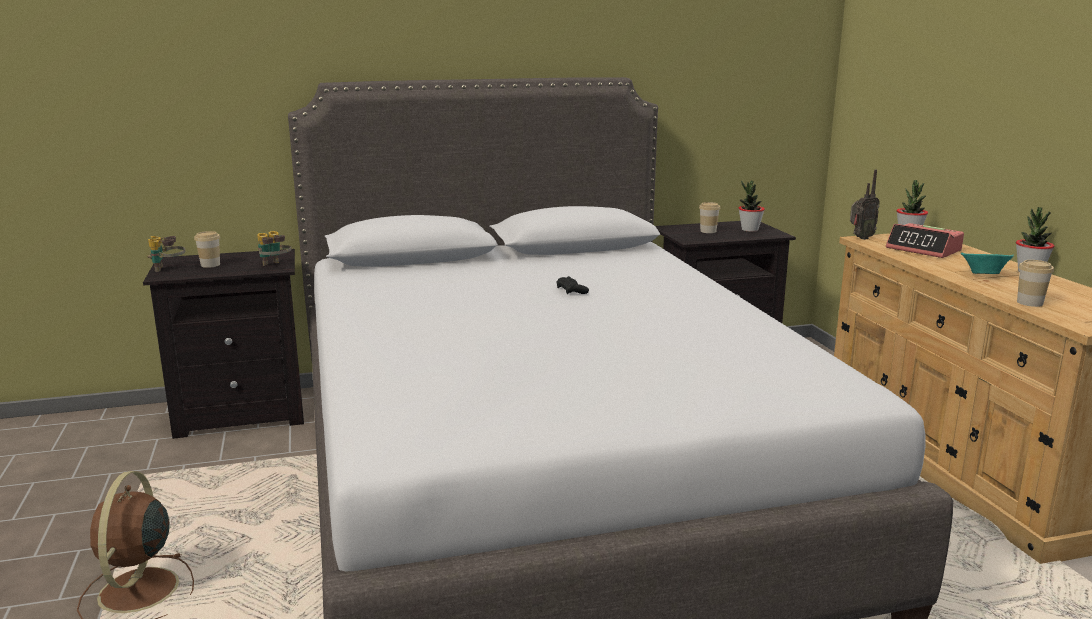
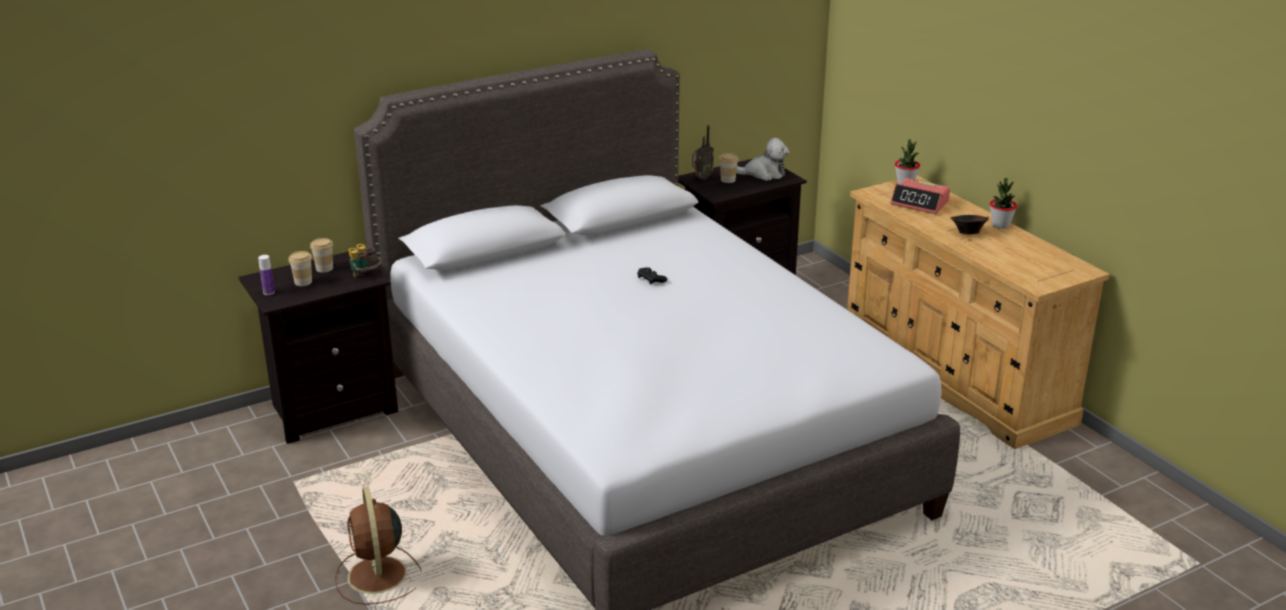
camera: 15 degrees left, 10 degrees up
(168, 269) = (269, 292): binoculars -> bottle
(749, 230) = (763, 174): potted plant -> plush toy
(860, 238) = (867, 192): radio -> radio (701, 178)
(983, 275) = (967, 233): turquoise bowl -> brown bowl
(1029, 303) = (1001, 264): cup -> cup (324, 268)

